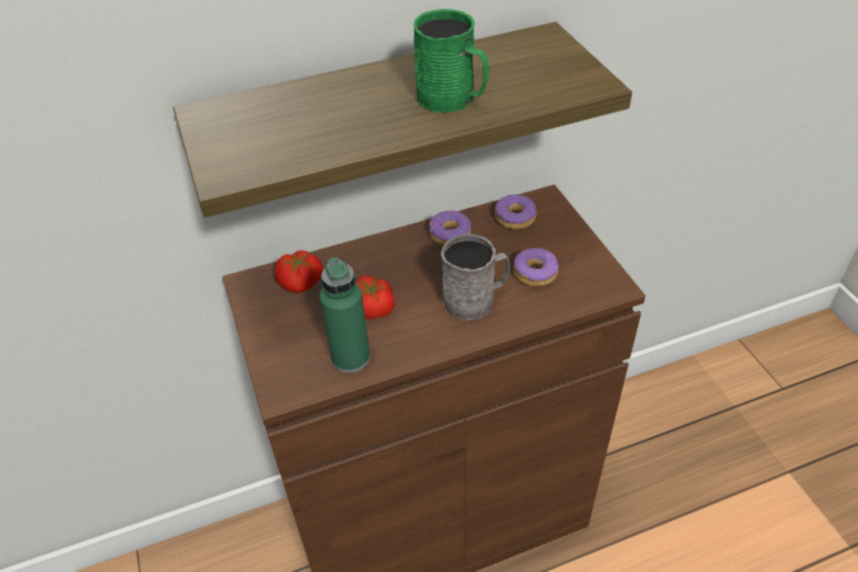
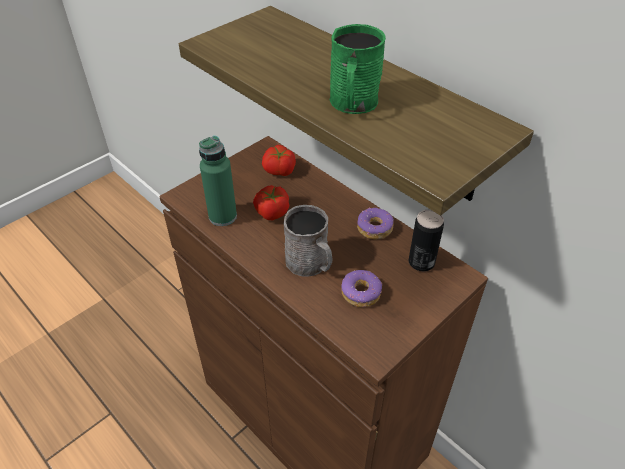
camera: 65 degrees right, 0 degrees up
(515, 218) = (421, 262): donut -> can

